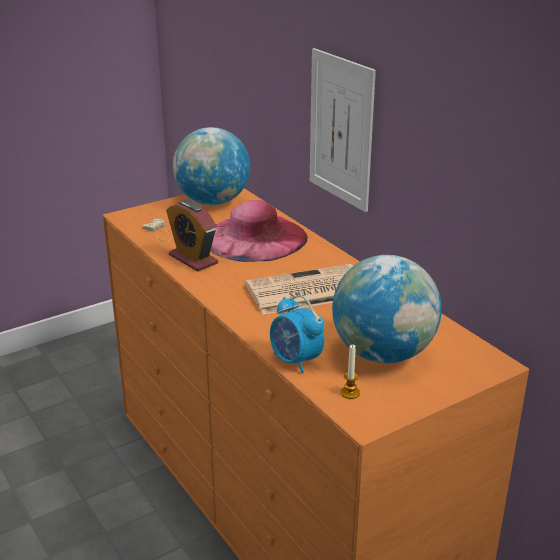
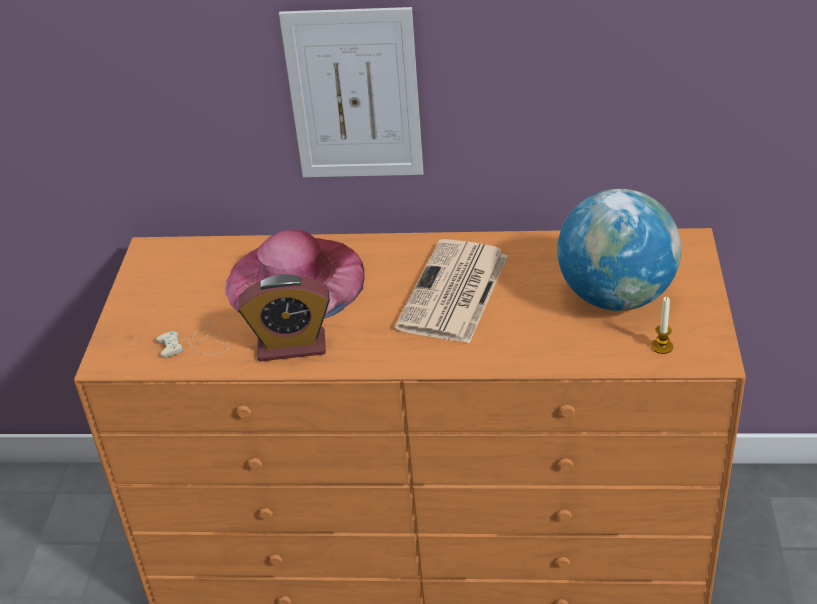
camera: 50 degrees left, 10 degrees up
(212, 202) = (164, 275): globe -> none
(296, 361) = (578, 357): alarm clock -> none

